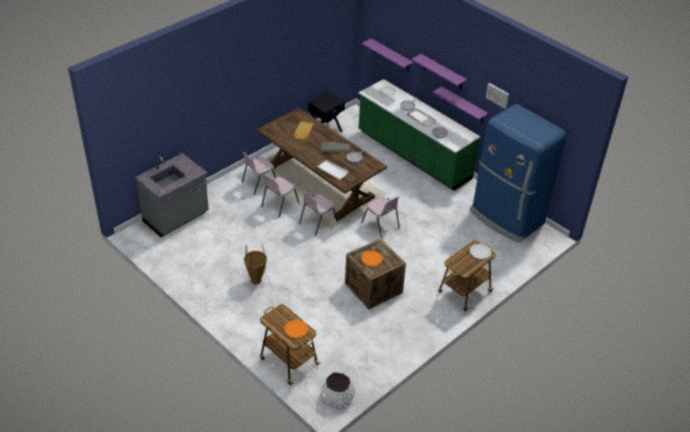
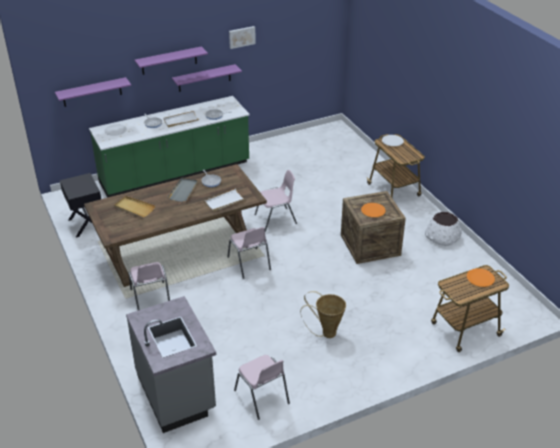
camera: 70 degrees left, 5 degrees down
(279, 205) = (201, 288): pink chair -> pink chair (262, 397)
(337, 396) = (520, 303): white planter -> white planter (442, 237)
(506, 218) = (302, 143): blue fridge -> none

